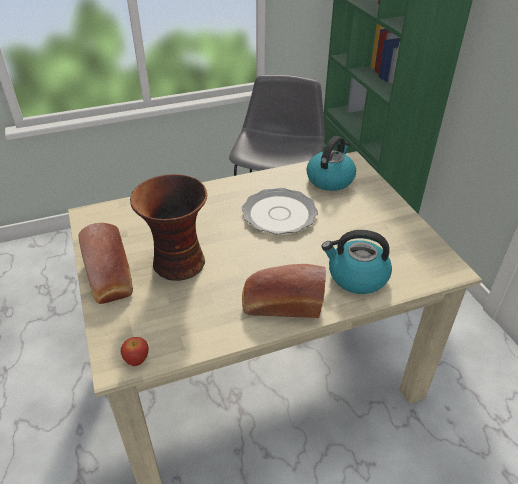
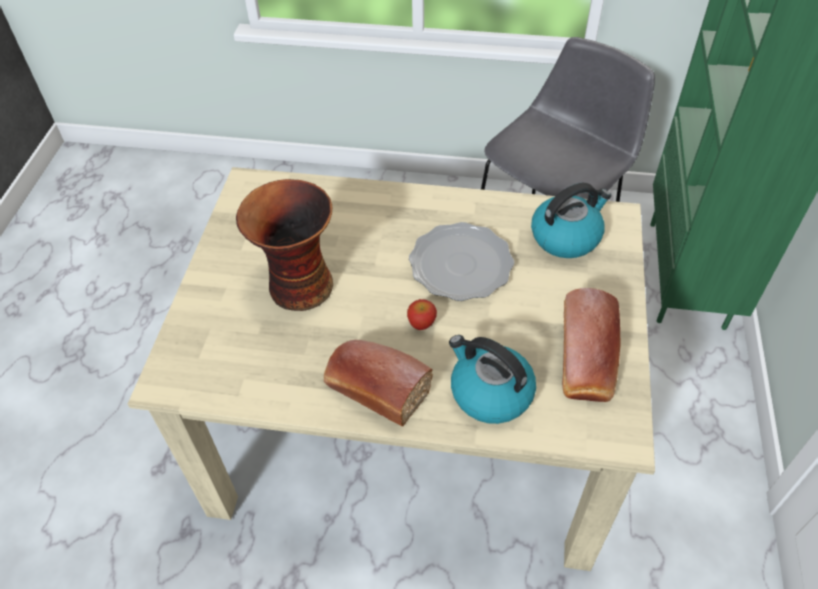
camera: 30 degrees right, 10 degrees up
(109, 278) = (219, 275): bread -> bread (586, 362)
(137, 359) = (186, 385): apple -> apple (422, 323)

